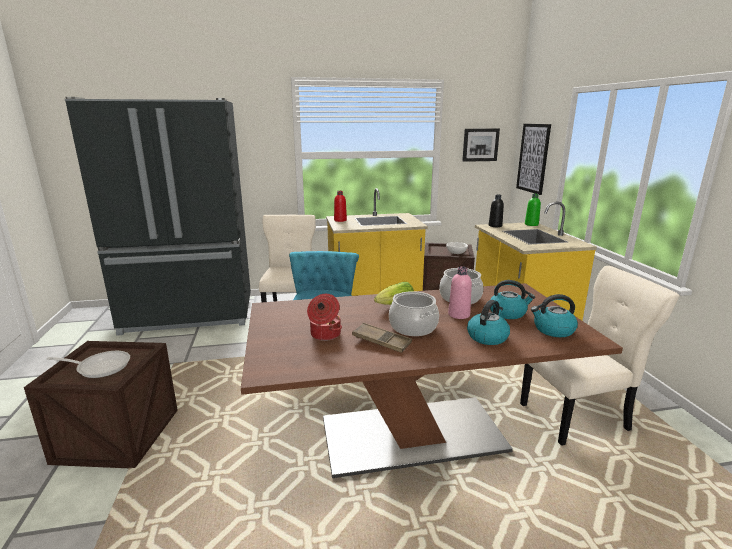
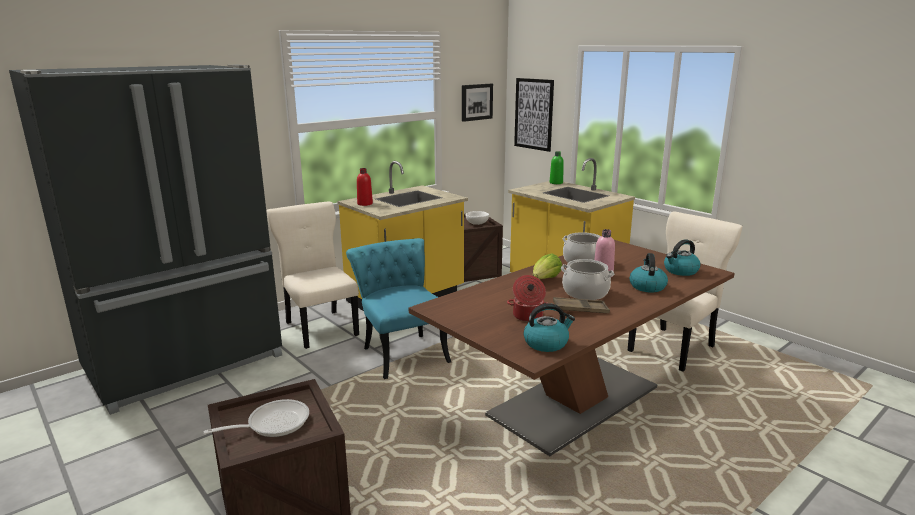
camera: 30 degrees left, 0 degrees up
(495, 226) = (528, 188): black bottle -> none
(508, 313) = (634, 265): kettle -> kettle (546, 343)

